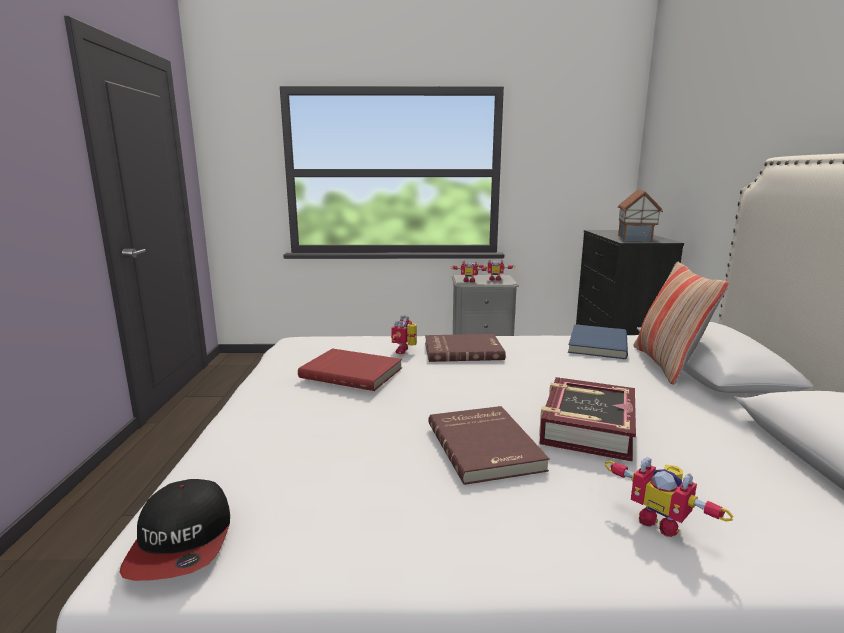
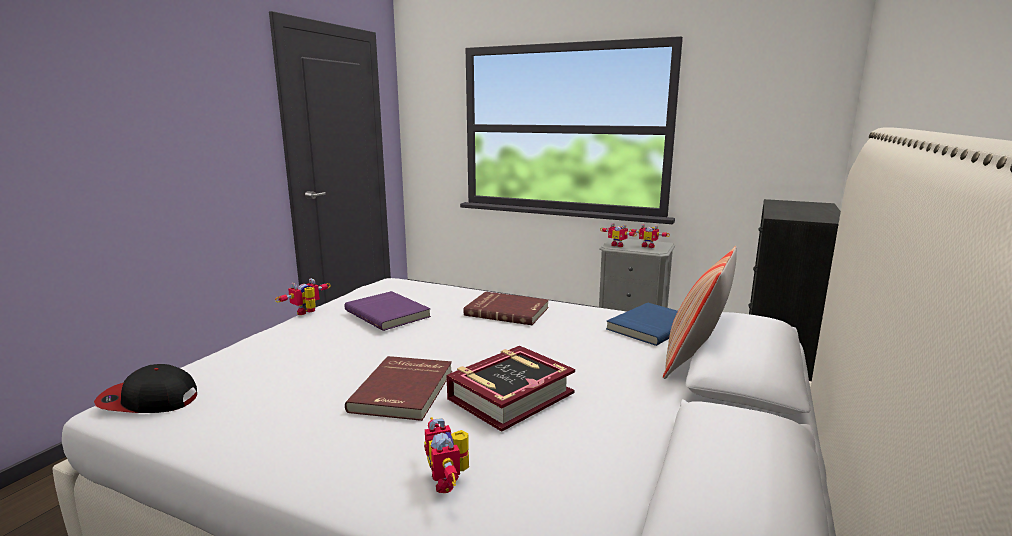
camera: 25 degrees right, 0 degrees up
(182, 542) = (148, 400): cap -> cap turned 75 degrees clockwise
(352, 372) = (388, 313): red book -> purple book
(405, 351) = (458, 303): toy robot -> toy robot (308, 313)
(636, 238) = (800, 214): toy house -> none

